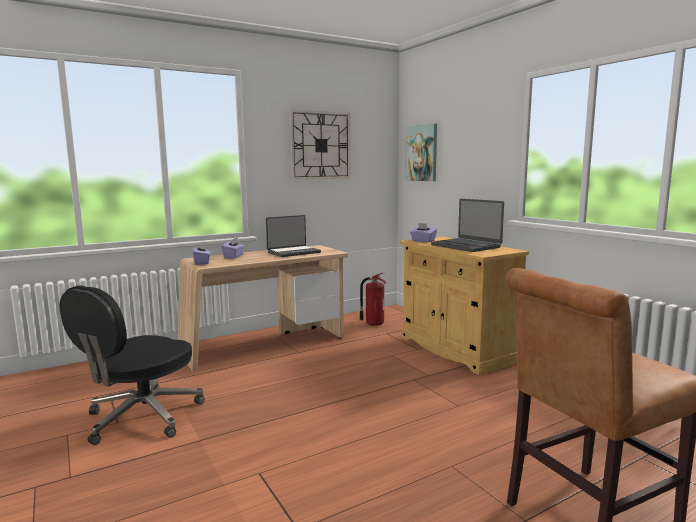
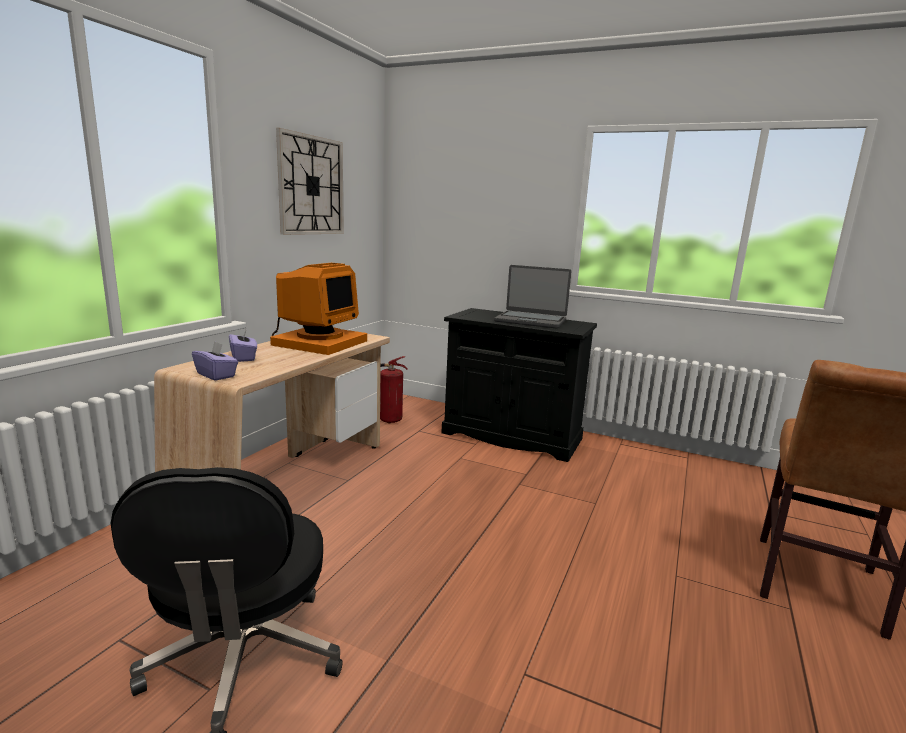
camera: 35 degrees left, 5 degrees up
(293, 252) = (318, 342): laptop -> monitor
(422, 153) = (426, 204): picture -> none
(423, 241) = (471, 316): purple tissue box -> none
(456, 349) = (511, 436): beige cabinet -> black cabinet

